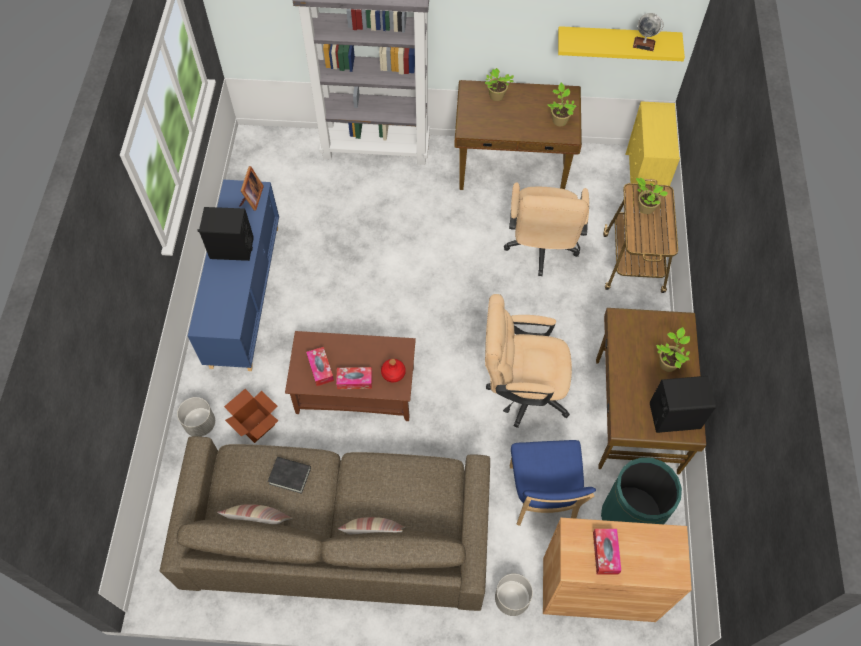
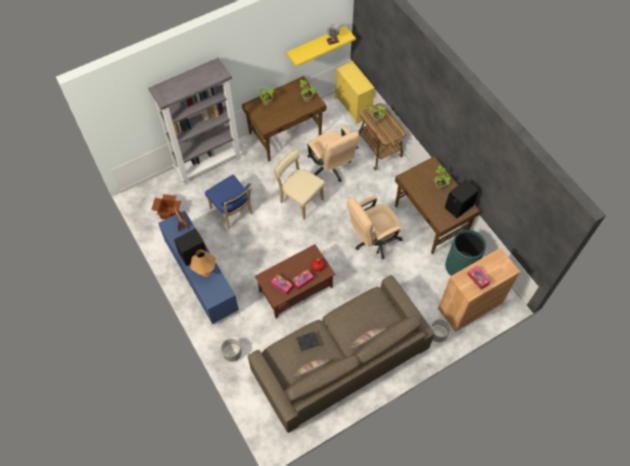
camera: 35 degrees left, 0 degrees up
(227, 283) = (206, 272): none -> orange table lamp
(256, 425) = (261, 336): cardboard box -> cardboard box (169, 213)
(461, 268) = (300, 200): none -> beige chair
(542, 498) = (418, 282): blue chair -> blue chair (232, 212)

